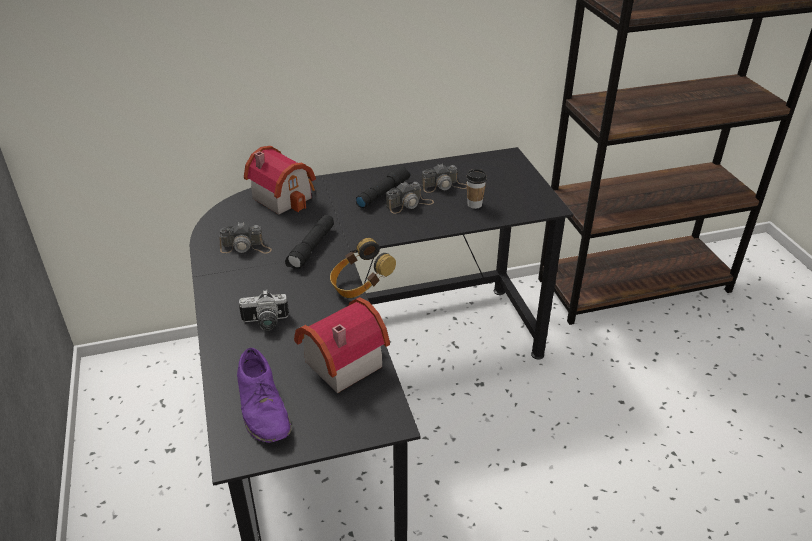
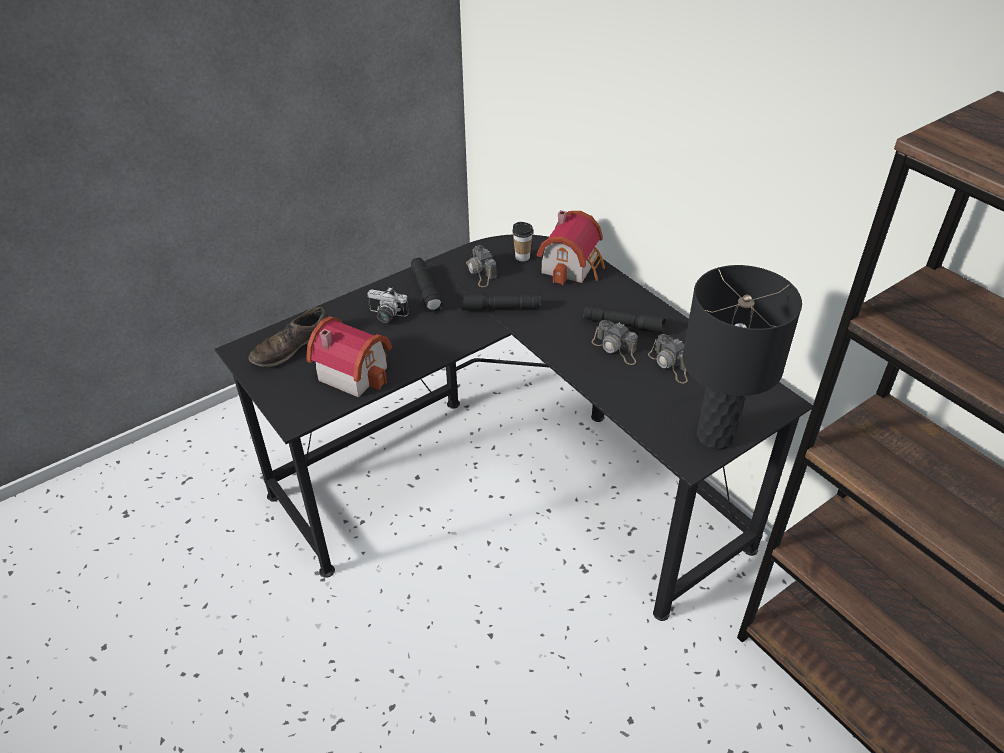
camera: 70 degrees right, 5 degrees up
(246, 287) = (427, 291): none -> black flashlight
(263, 407) = (291, 347): purple shoe -> brown shoe
(265, 323) = (386, 316): camera -> camera turned 45 degrees counterclockwise
(360, 285) = (462, 353): headphones -> none
(474, 204) = (650, 396): cup -> cup (522, 257)
(529, 190) = (715, 435): none -> black table lamp

